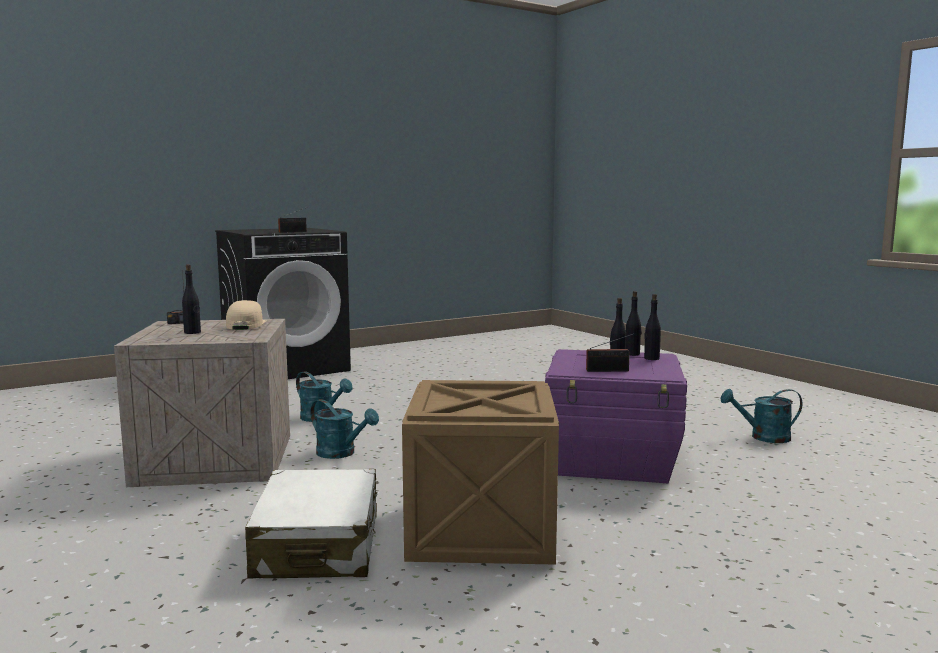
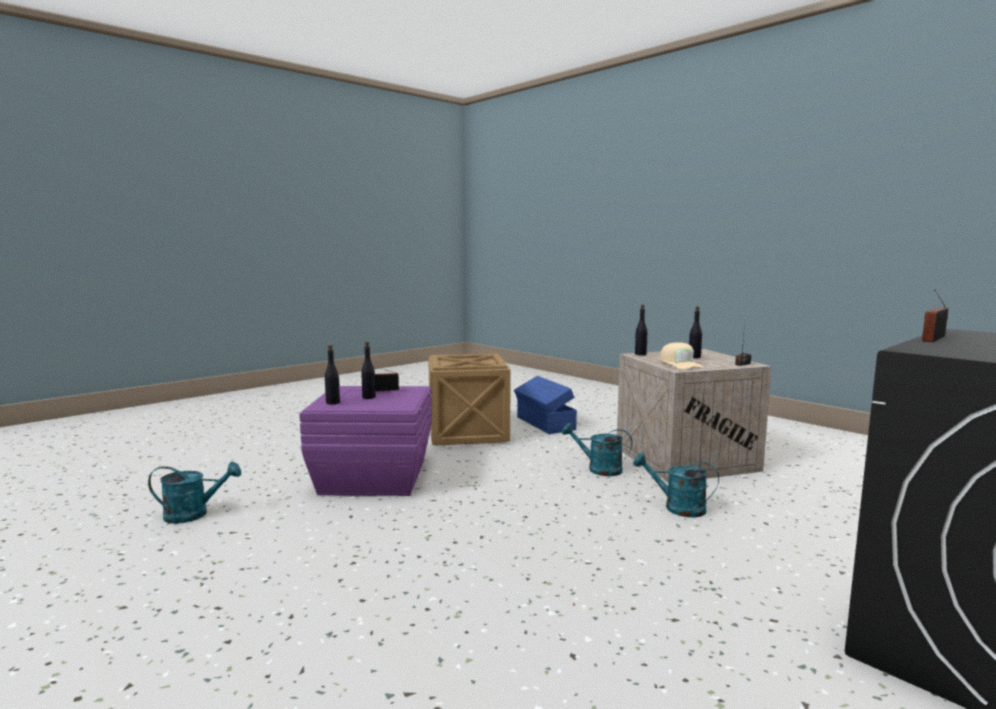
camera: 170 degrees right, 0 degrees up
(318, 546) = (544, 423): white suitcase -> blue storage box
(632, 354) = (344, 407): black bottle -> black bottle (640, 354)

